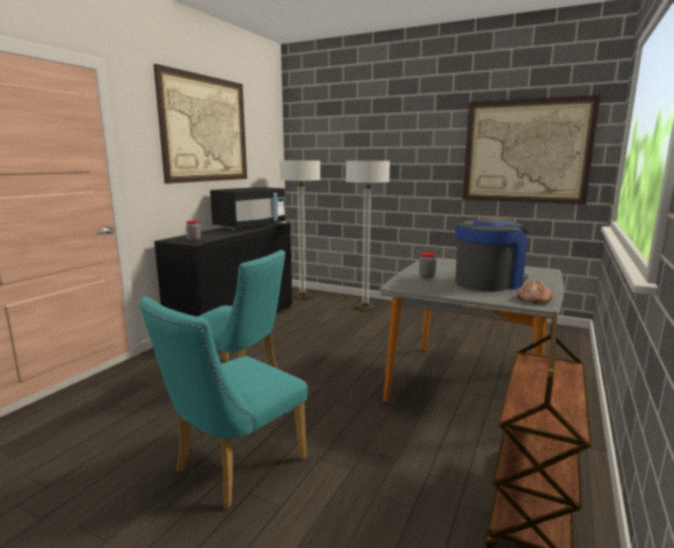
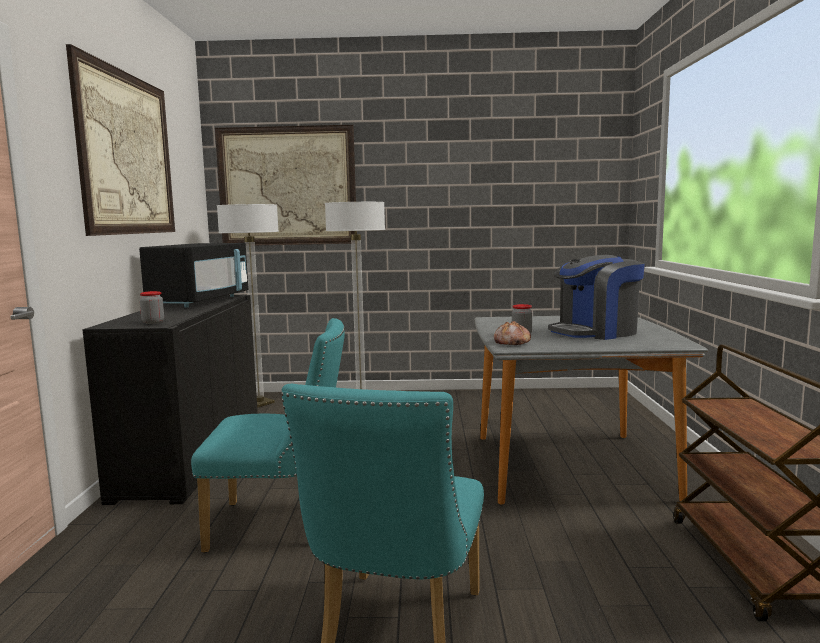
camera: 25 degrees left, 5 degrees down
(488, 282) = (595, 332): coffee machine -> coffee machine turned 150 degrees counterclockwise
(526, 152) = (538, 190): picture -> picture (287, 186)
(533, 300) = (667, 341): bread -> bread (511, 342)

